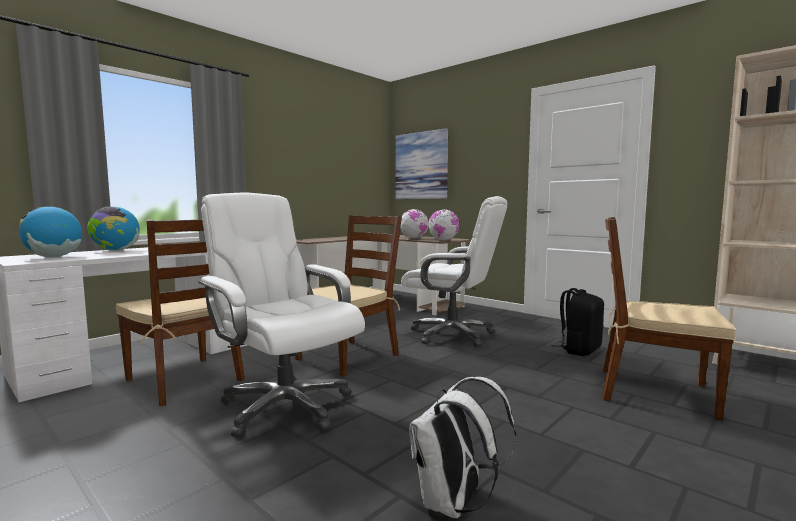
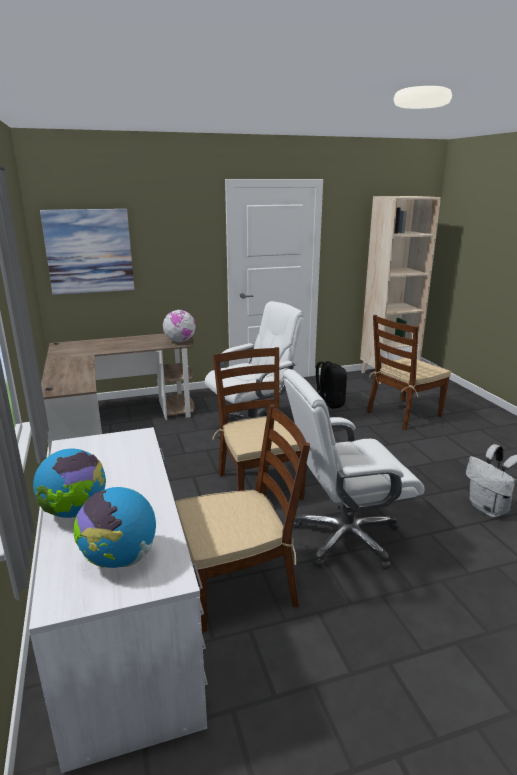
camera: 60 degrees left, 15 degrees up
(414, 238) = (140, 345): globe -> none

